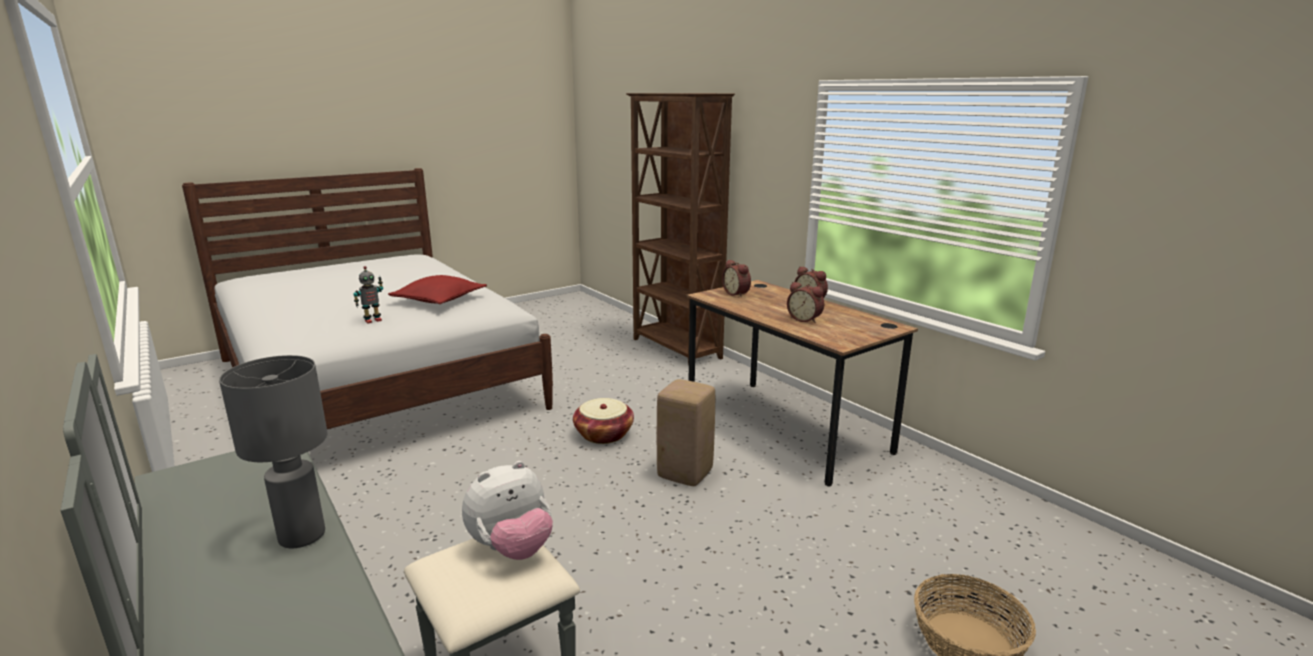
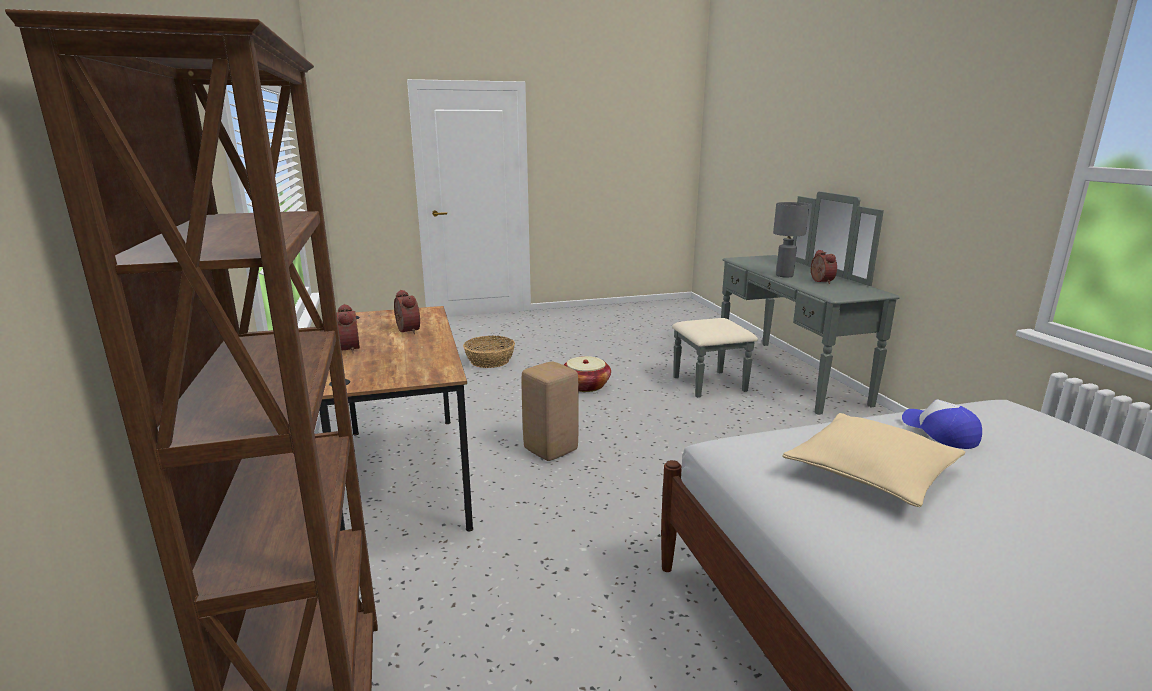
camera: 160 degrees left, 0 degrees up
(372, 320) = (939, 432): toy robot -> cap
(439, 300) = (870, 472): red pillow -> beige pillow
(512, 549) = (703, 328): plush toy -> none
(603, 434) = (605, 507): basket -> basket (585, 386)
(737, 293) = (401, 371): alarm clock -> alarm clock (820, 281)

